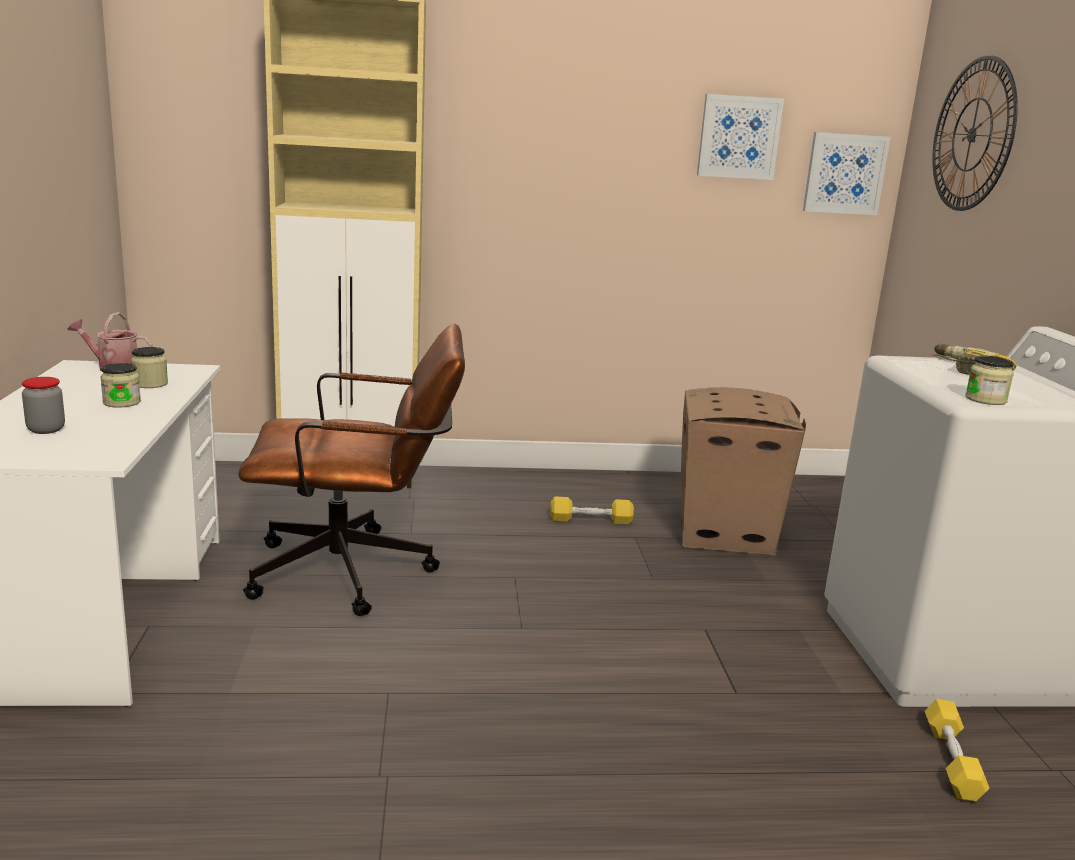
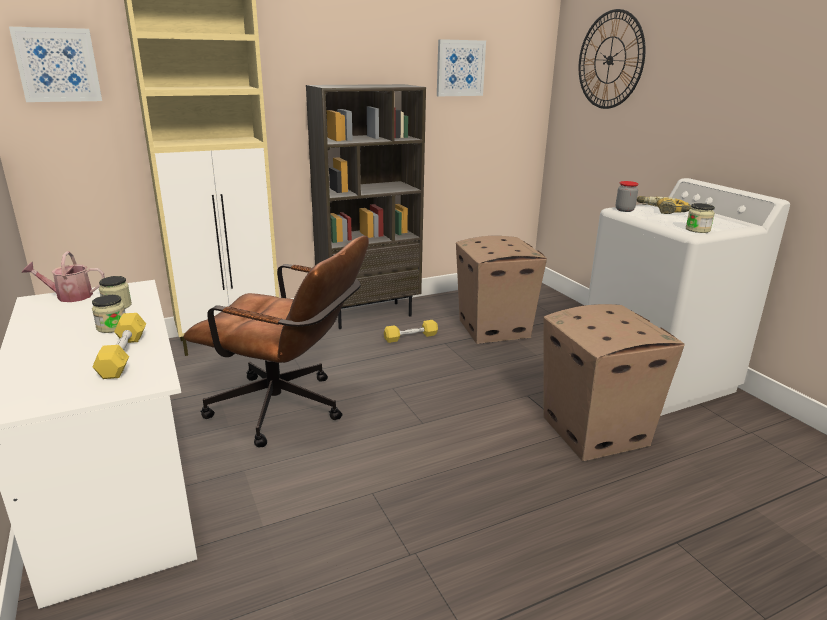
camera: 20 degrees left, 5 degrees up
(46, 429) = (74, 365): jar -> jar (624, 210)
(358, 572) = (288, 410): brown office chair -> brown office chair turned 45 degrees clockwise
(554, 481) = (369, 315): none -> brown bookcase
(774, 698) = (594, 430): none -> cardboard box
(844, 174) = (522, 88): picture -> picture (57, 65)
(951, 761) = (703, 442): yellow dumbbell -> yellow dumbbell (123, 355)

